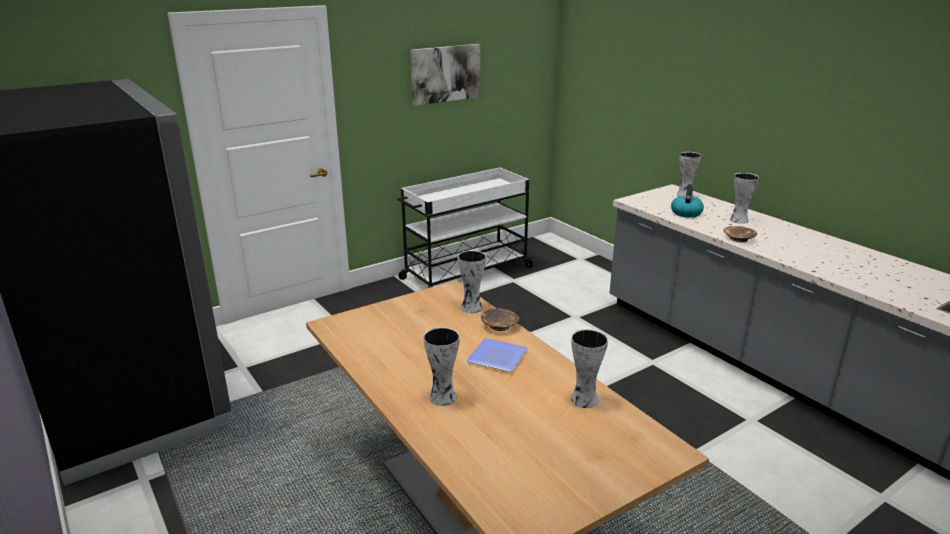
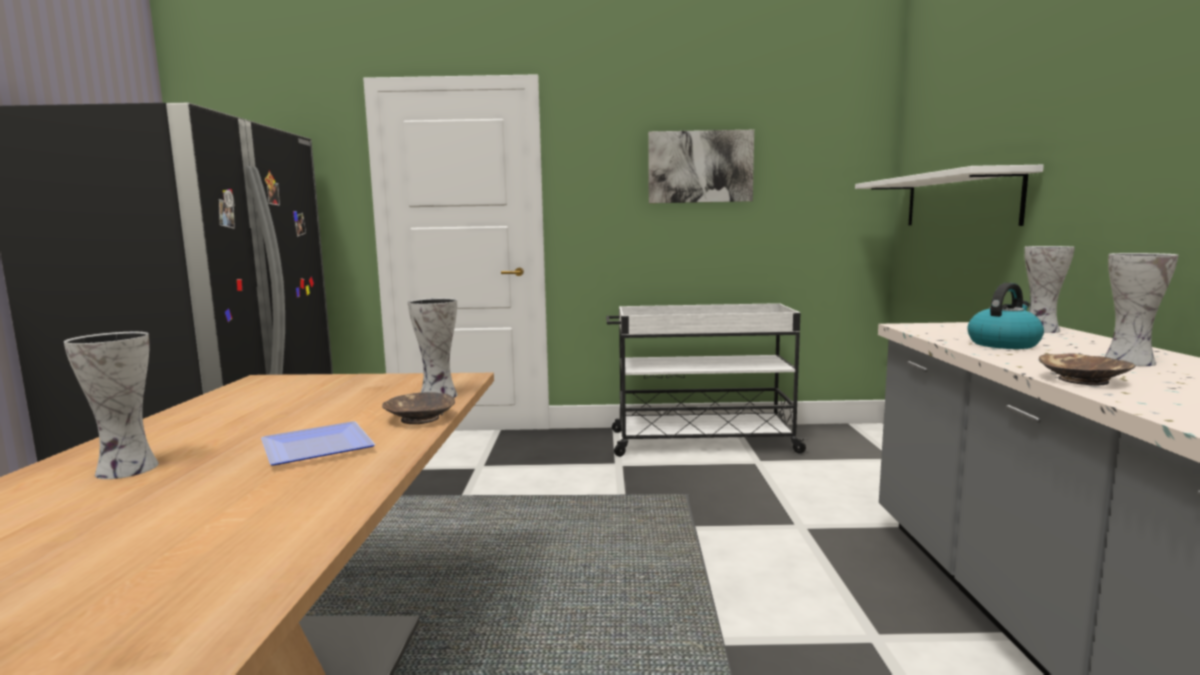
camera: 35 degrees right, 15 degrees down
(583, 399) = (257, 541): vase -> none
(615, 102) = (959, 200): none -> white shelf

